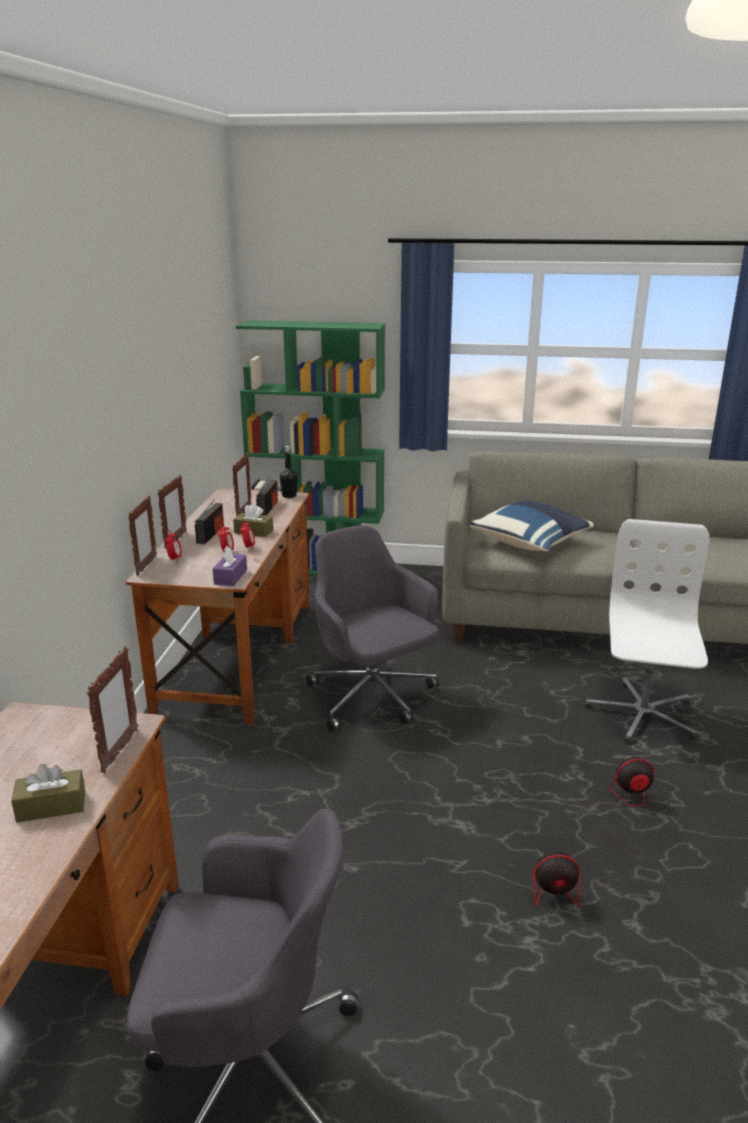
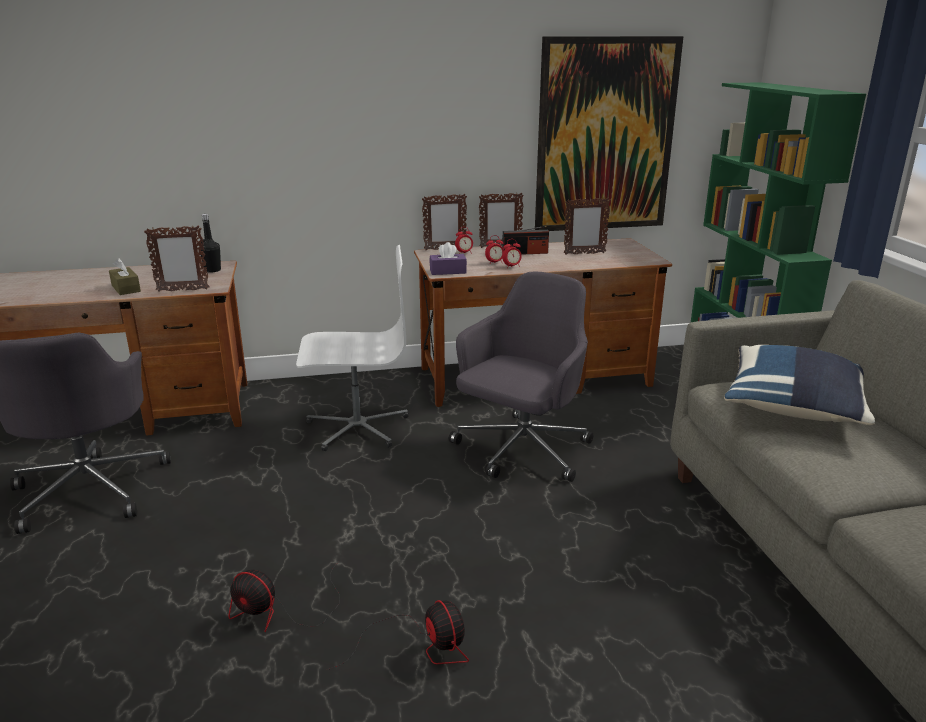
camera: 70 degrees right, 0 degrees up
(194, 396) = (605, 136): none -> picture
(253, 532) = (547, 262): brown tissue box -> none
(267, 508) = (607, 258): radio -> none
(289, 496) = (651, 259): black bottle -> black bottle (212, 270)
(566, 883) = (281, 611): fan -> fan turned 45 degrees counterclockwise
(642, 714) = (642, 652): white office chair -> white office chair (357, 427)

